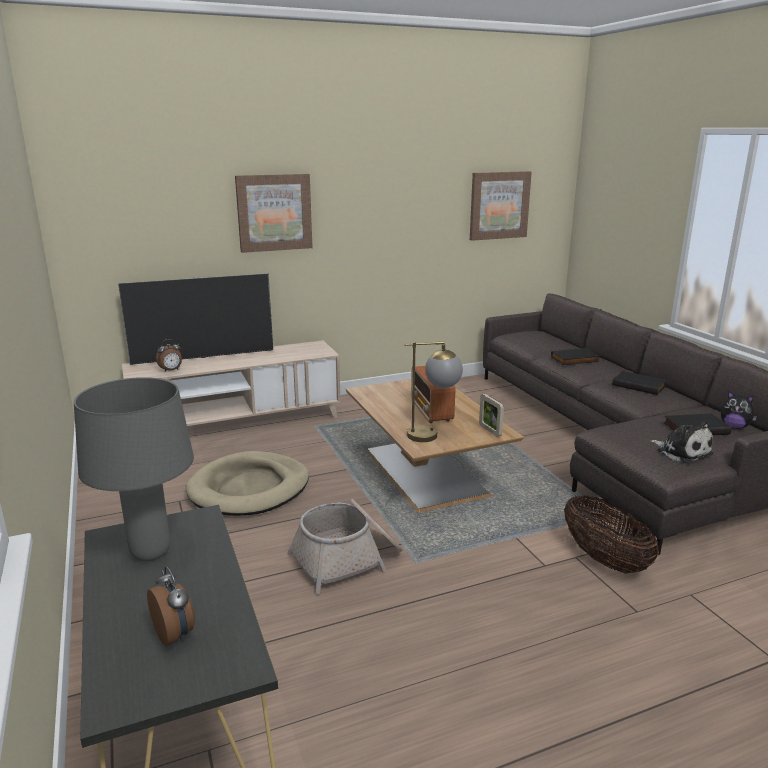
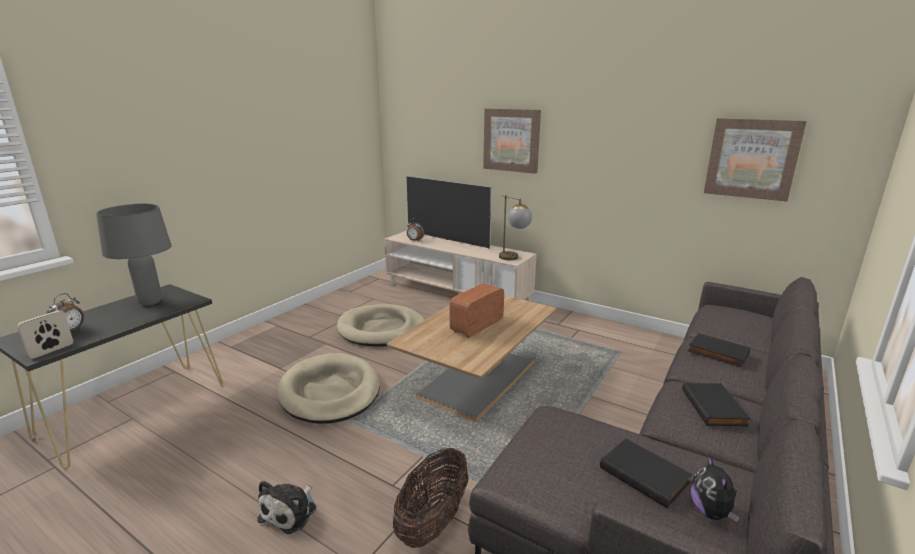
camera: 55 degrees right, 0 degrees up
(348, 559) = (330, 392): basket -> beige dog bed
(433, 434) = (434, 339): table lamp -> table lamp (514, 259)
(490, 430) = (472, 358): picture frame -> picture frame (51, 351)
(681, 452) = (562, 477): plush toy -> plush toy (290, 512)

